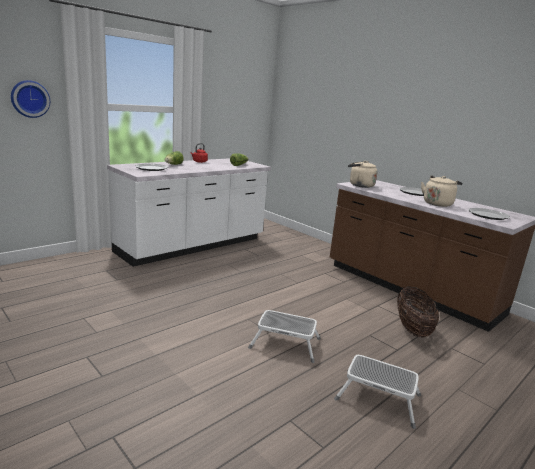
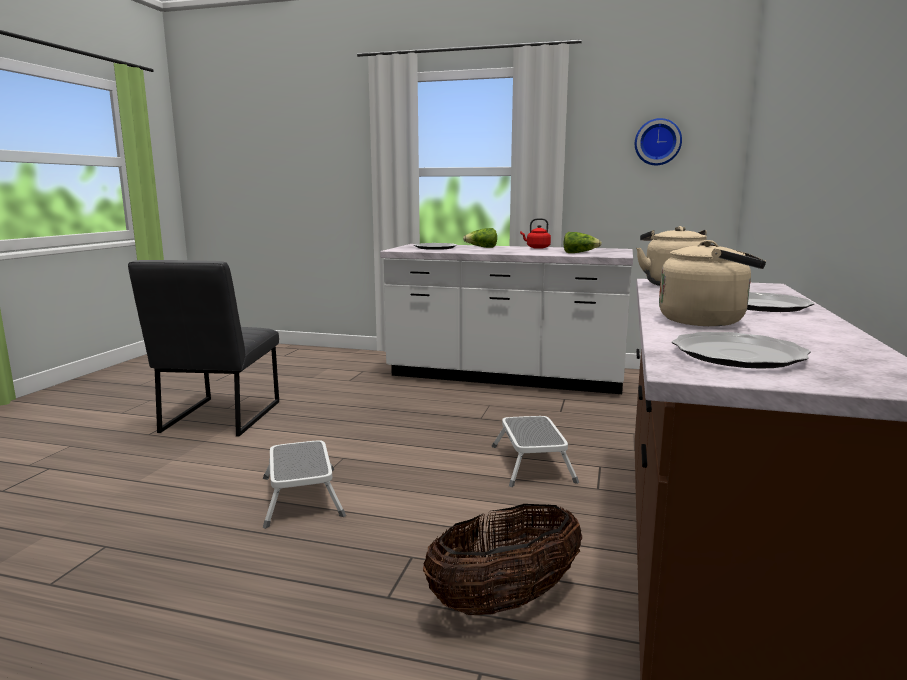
camera: 60 degrees right, 5 degrees down
(30, 99) = (345, 167): wall clock -> wall clock (657, 142)
(114, 339) = (219, 417): none -> grey chair
(378, 397) = (199, 606): grey step ladder -> grey step ladder (531, 463)

